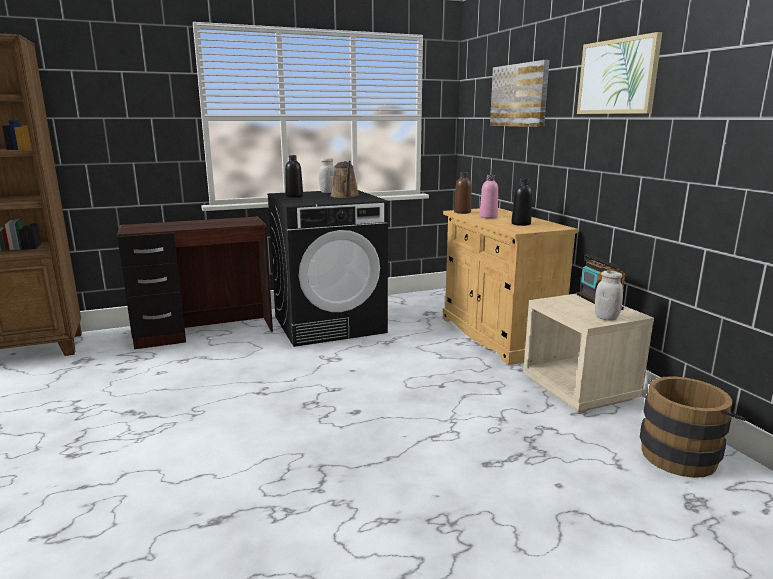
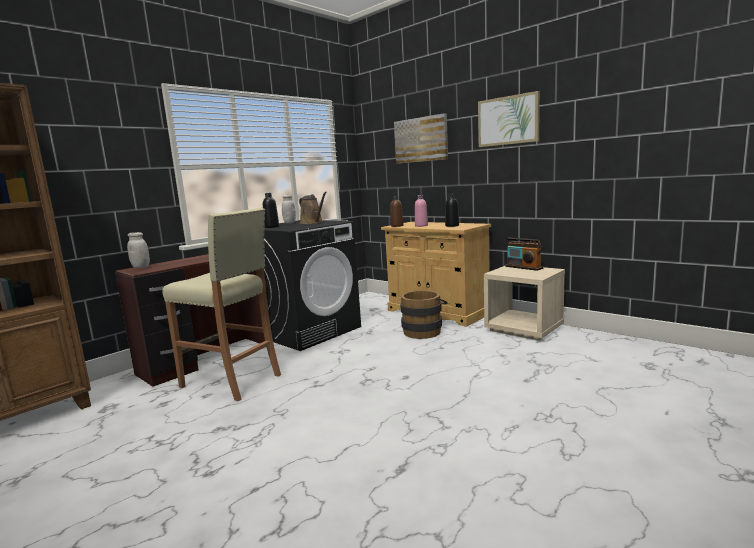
camera: 25 degrees left, 5 degrees down
(197, 363) = (232, 381): none -> beige stool
(606, 318) = (542, 273): white jar -> white jar (141, 267)
(682, 454) = (615, 346): brown bucket -> brown bucket (423, 331)

